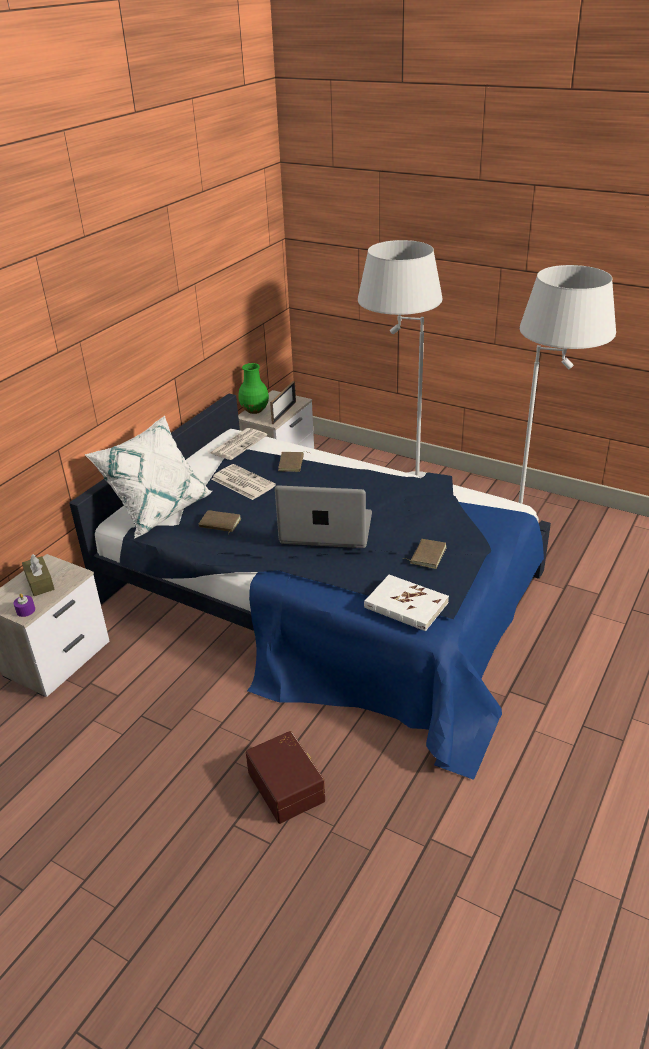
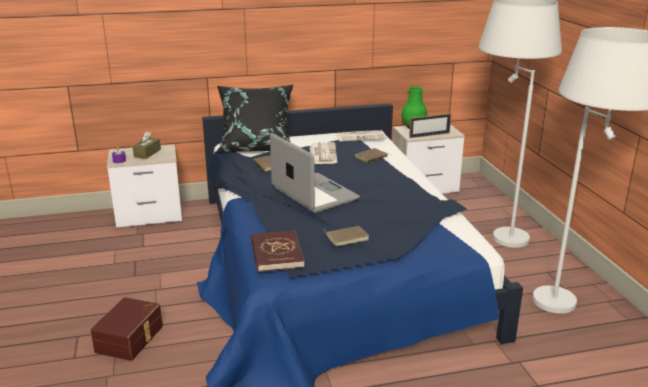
camera: 45 degrees right, 10 degrees down
(158, 509) = (257, 148): white pillow -> black pillow
(406, 605) = (276, 254): white book -> red book

